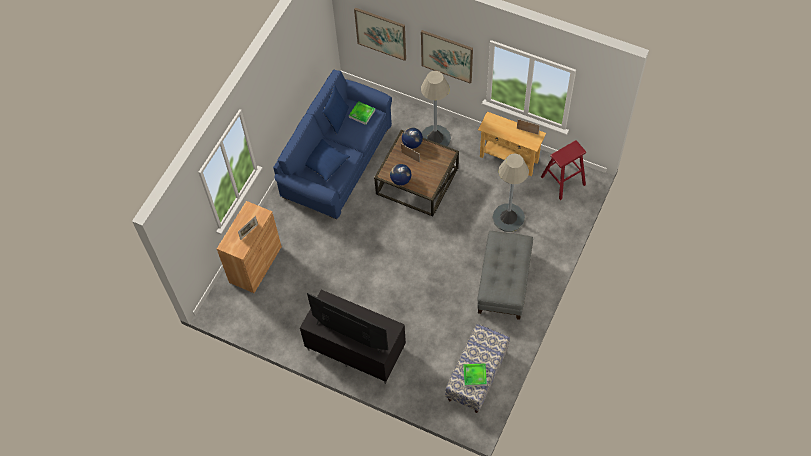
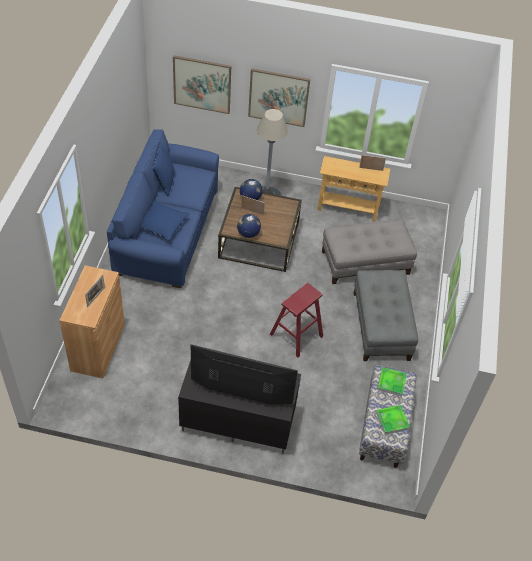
camera: 20 degrees left, 10 degrees down
(362, 114) = (190, 174): tray -> tray (391, 383)
(508, 218) = (365, 263): grey floor lamp -> grey ottoman
(563, 181) = (408, 222): red stool -> red stool (296, 335)

